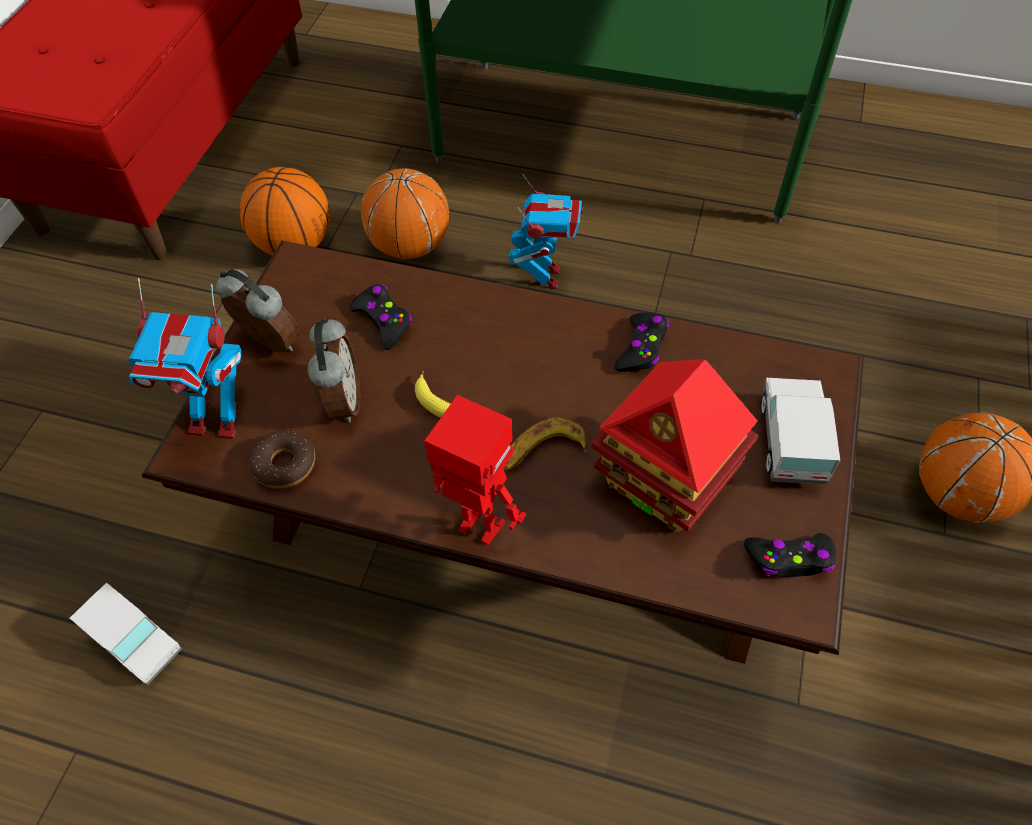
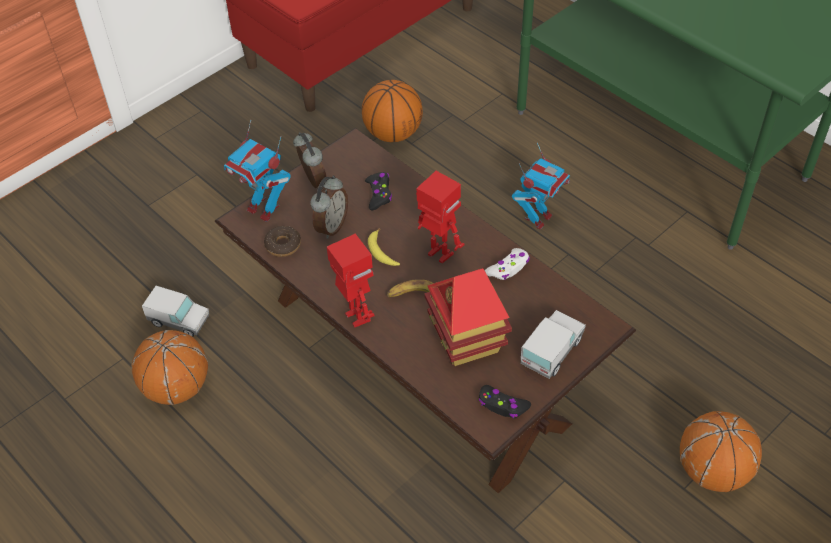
camera: 30 degrees right, 5 degrees down
(137, 644) = (179, 321): toy truck -> toy truck turned 45 degrees counterclockwise
(410, 246) = (464, 163): basketball -> basketball (177, 388)
(533, 372) = (439, 255): none -> toy robot
(642, 348) = (508, 268): black game controller -> white game controller

